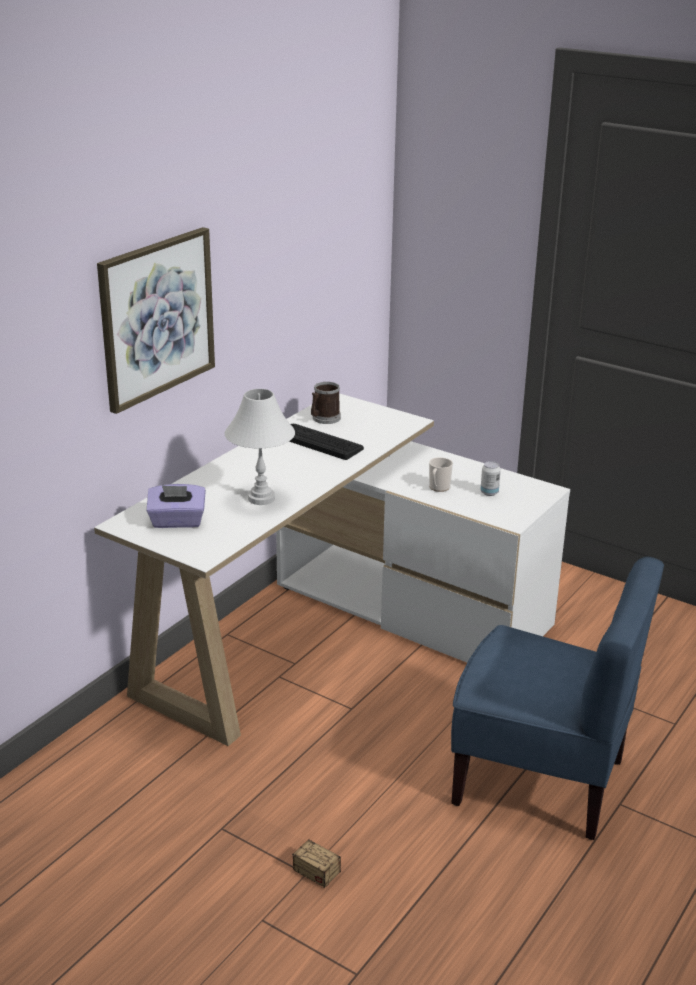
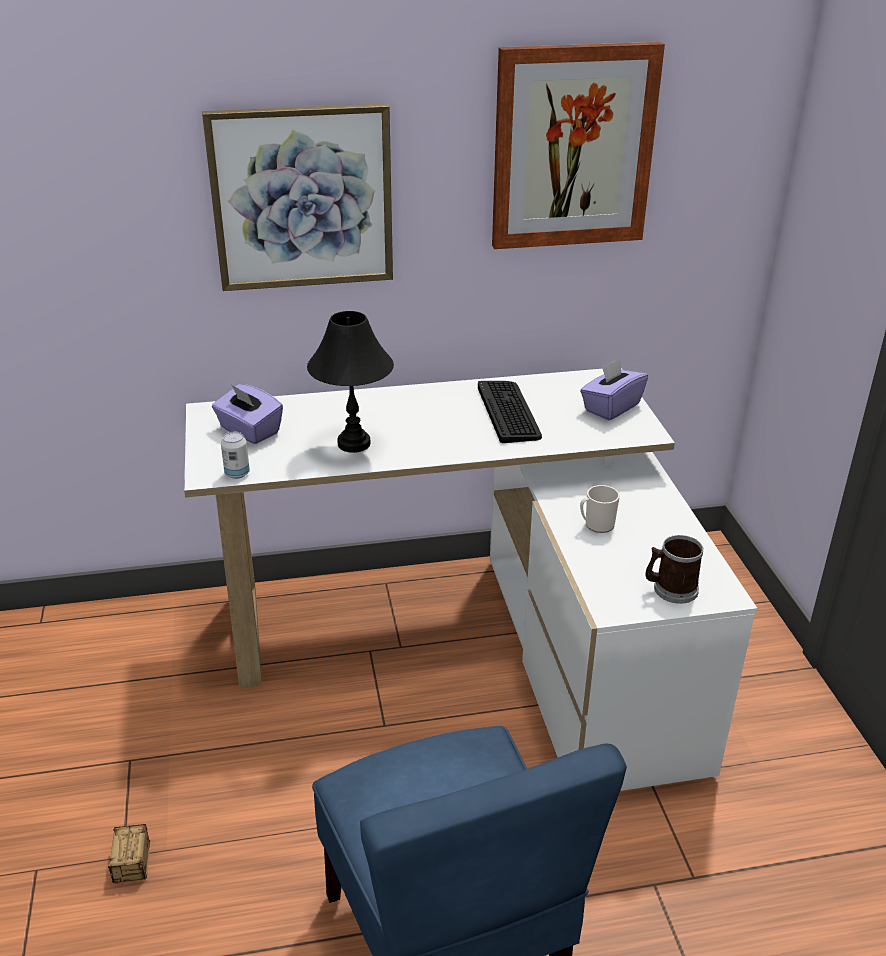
camera: 45 degrees right, 5 degrees up
(261, 498) = (353, 444): white table lamp -> black table lamp
(297, 233) = (573, 147): none -> picture
(324, 419) = (557, 391): mug -> mug (670, 589)
(370, 415) = (611, 407): none -> purple tissue box
(489, 492) = (645, 560): can -> can (237, 473)

